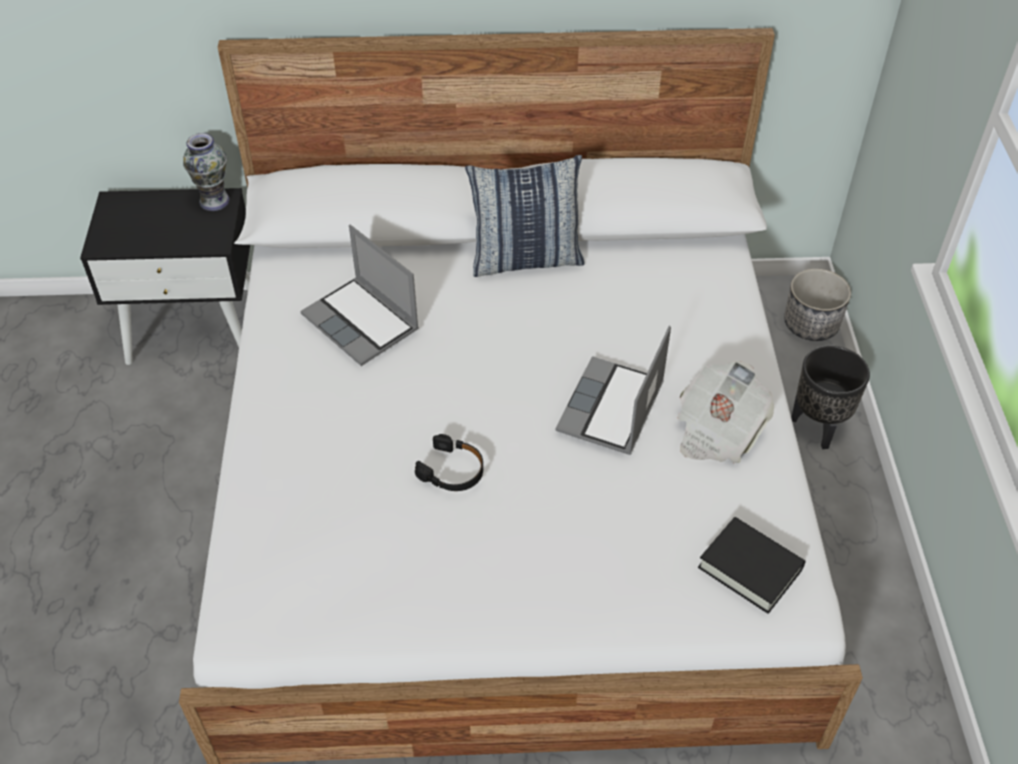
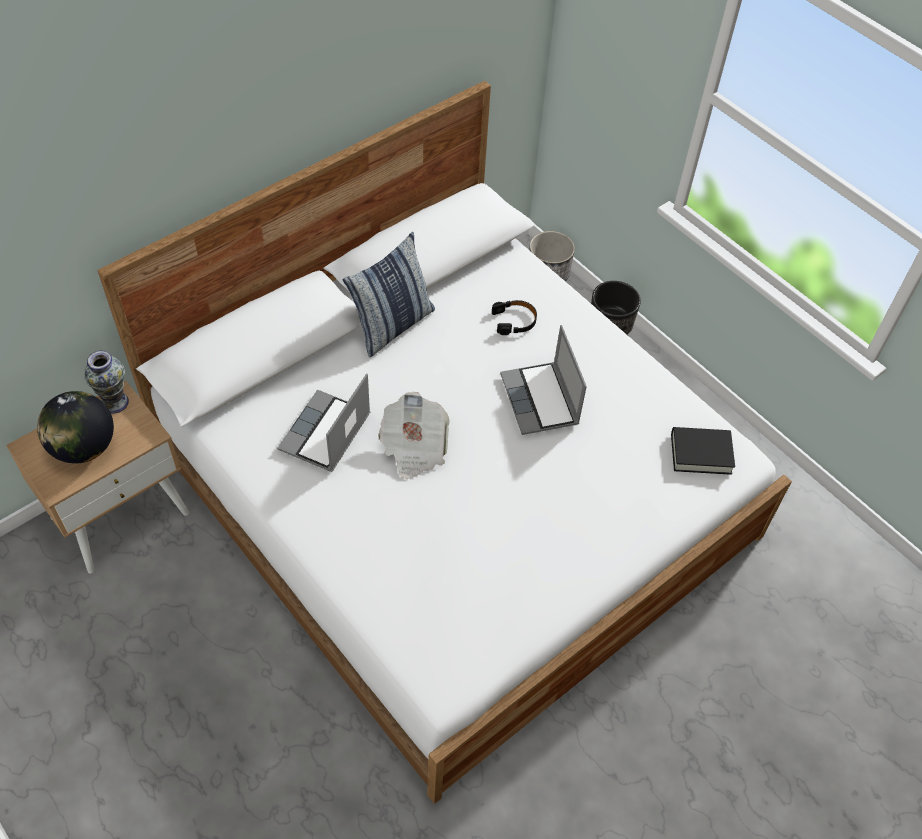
camera: 40 degrees left, 5 degrees up
(153, 225) = (84, 447): none -> globe
(195, 329) = (120, 514): black nightstand -> beige nightstand
(362, 323) = (325, 434): laptop -> laptop turned 105 degrees clockwise
(452, 470) = (485, 500): black headphones -> black headphones (514, 321)
(717, 430) = (612, 378): newspaper -> newspaper (414, 448)

